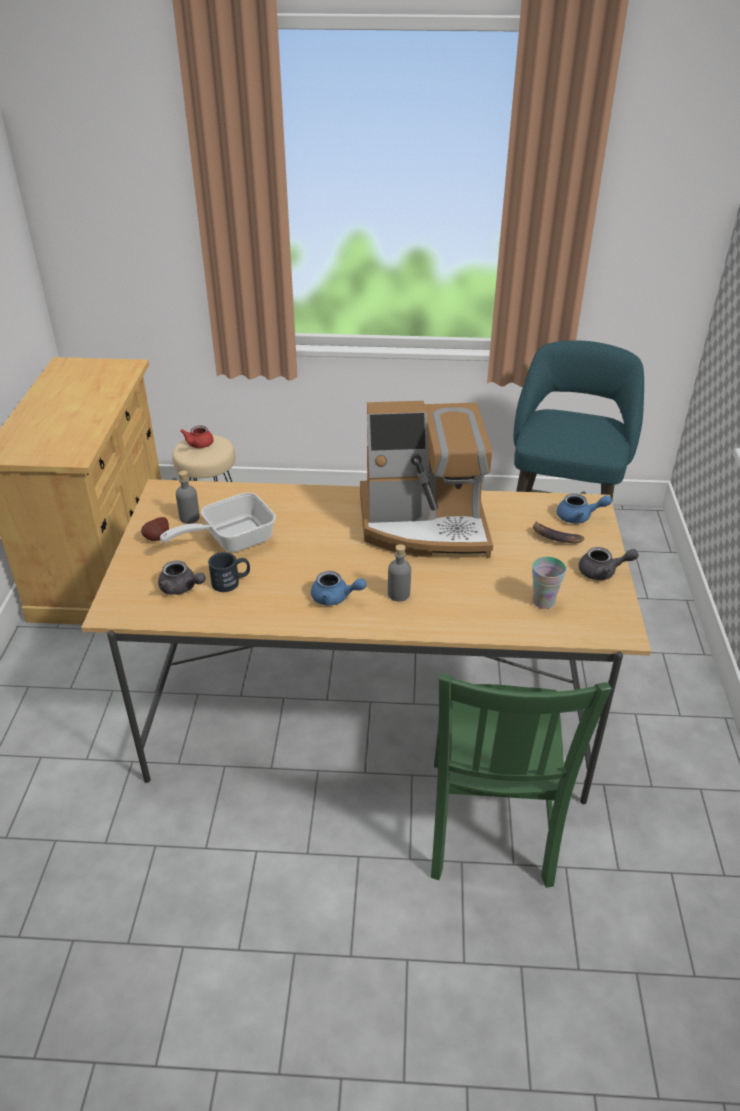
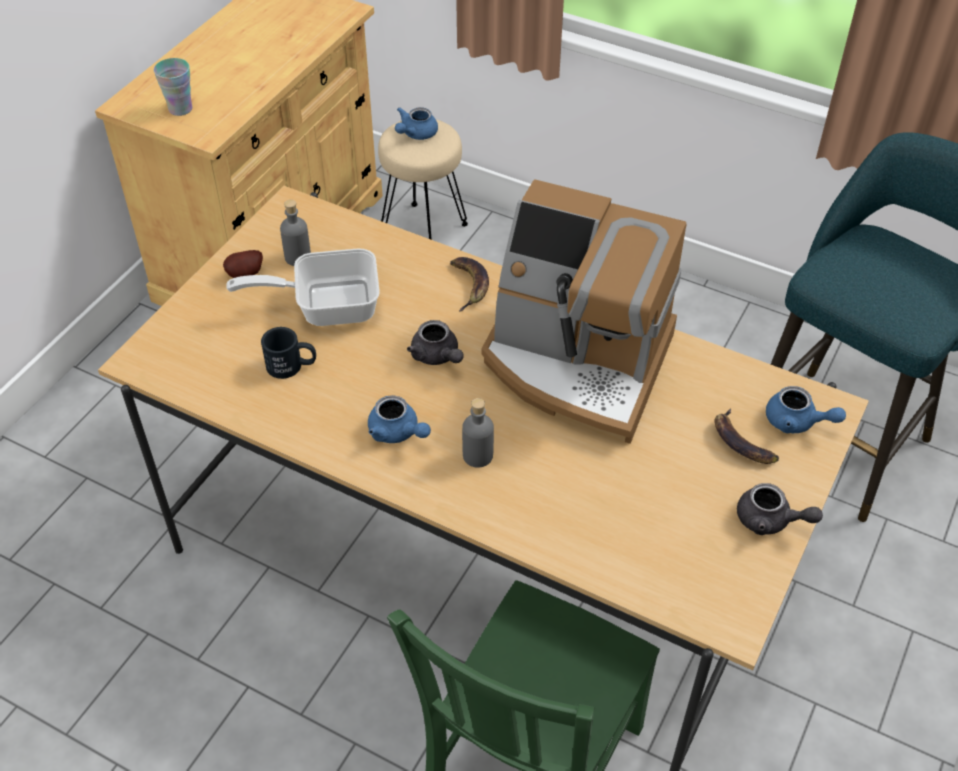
camera: 25 degrees right, 10 degrees up
(181, 588) = (232, 355): grey teapot -> grey teapot (437, 356)
(198, 445) = (416, 134): red teapot -> blue teapot
(323, 501) = (469, 285): none -> banana
(543, 601) = (657, 536): cup -> cup (180, 109)

